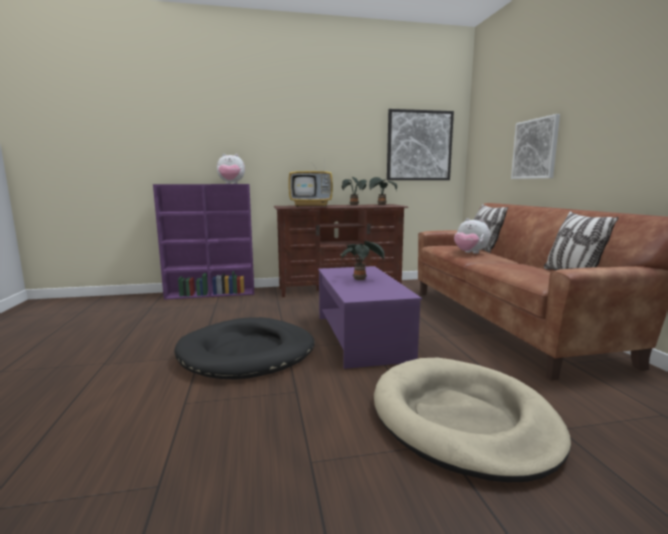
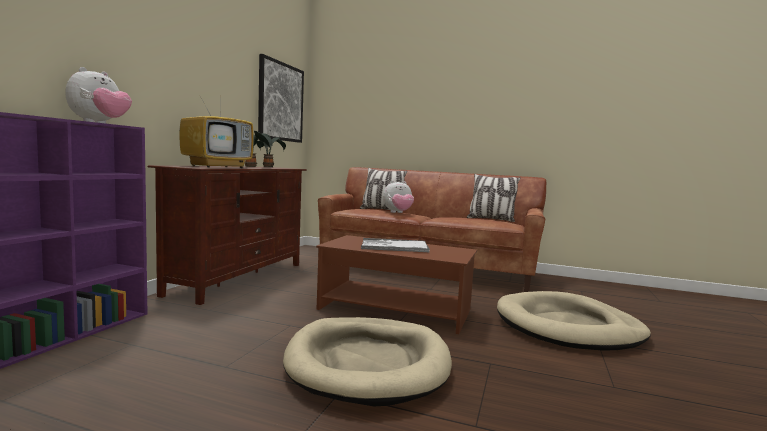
camera: 60 degrees left, 5 degrees down
(248, 353) = (368, 363): black dog bed -> beige dog bed
(361, 279) = (393, 246): potted plant -> tray
(361, 337) = (396, 309): purple coffee table -> brown coffee table
(535, 149) = (408, 123): picture -> none

